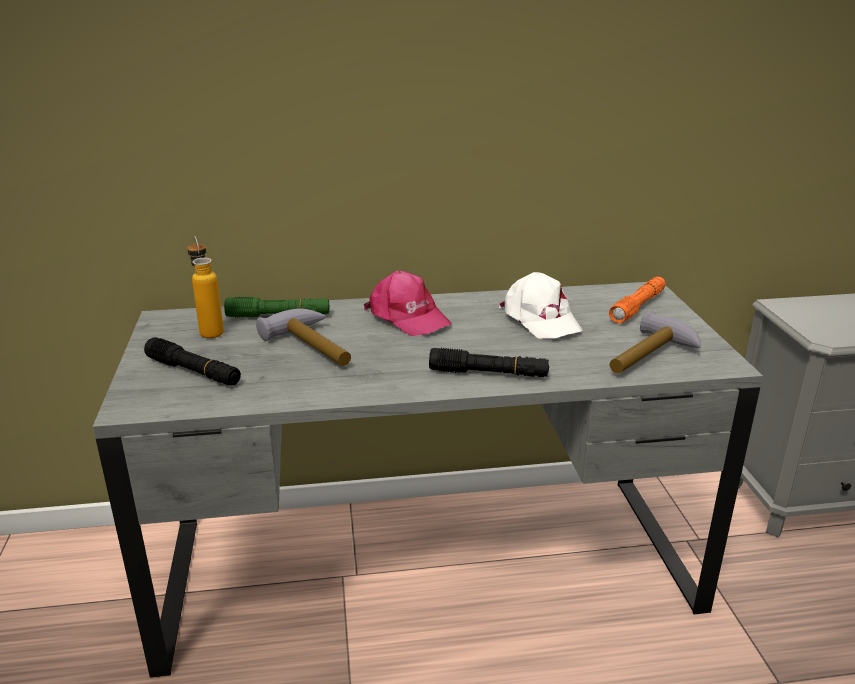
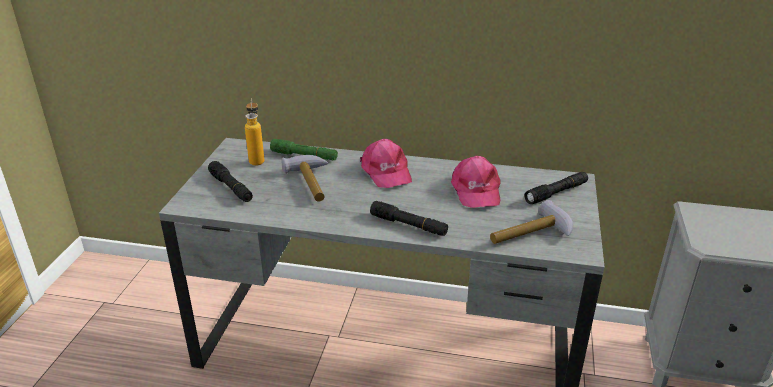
camera: 20 degrees right, 5 degrees up
(540, 319) = (475, 190): white cap -> pink cap
(638, 307) = (556, 193): orange flashlight -> black flashlight

